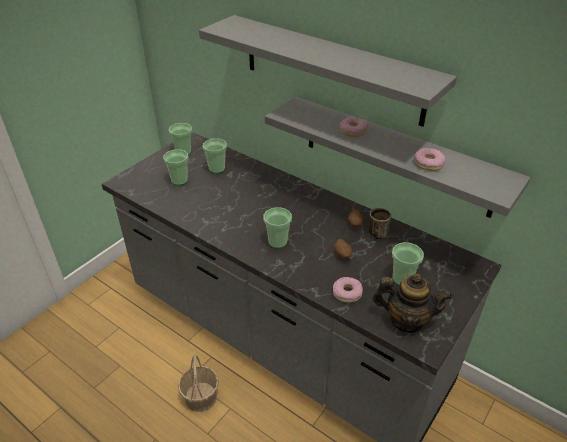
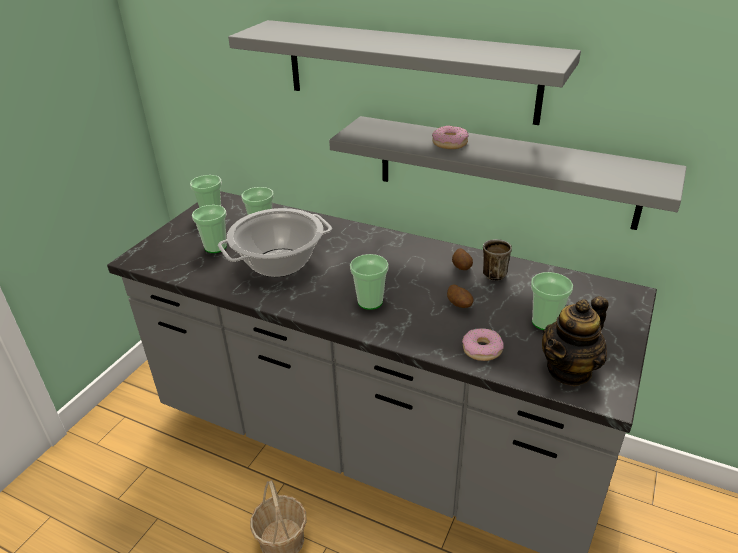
camera: 10 degrees left, 5 degrees down
(221, 200) = (279, 263): none -> cooking pot
(406, 320) = (569, 370): teapot -> teapot turned 135 degrees clockwise
(429, 163) = (559, 166): donut -> none

